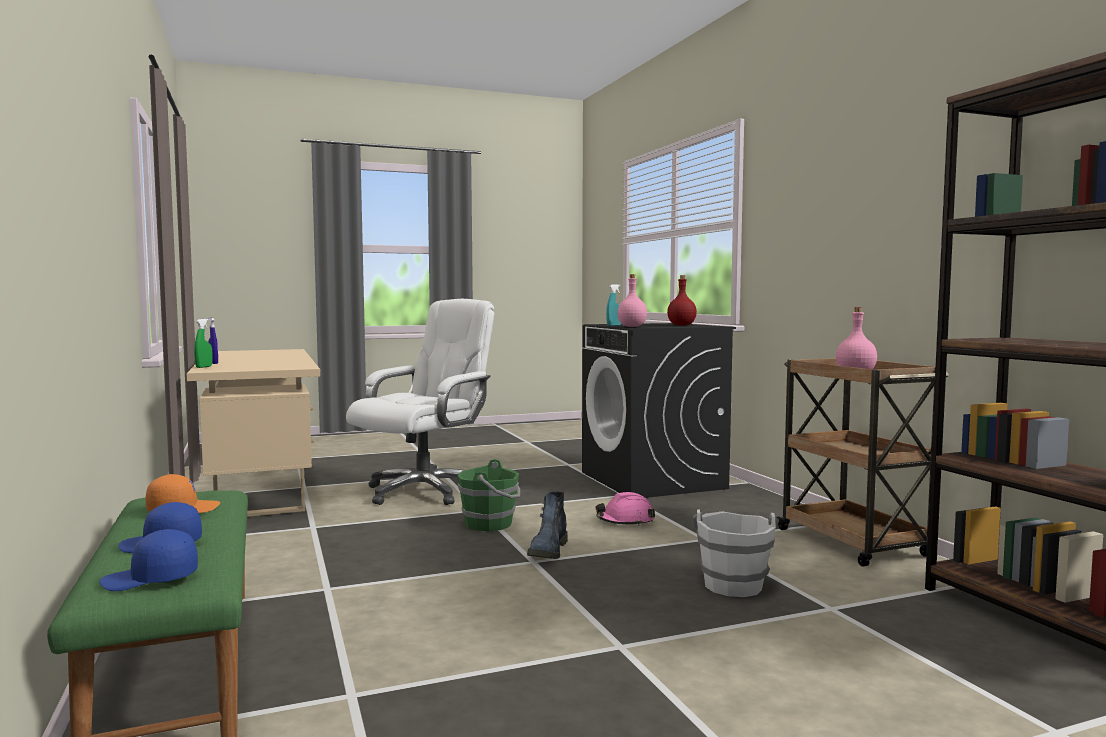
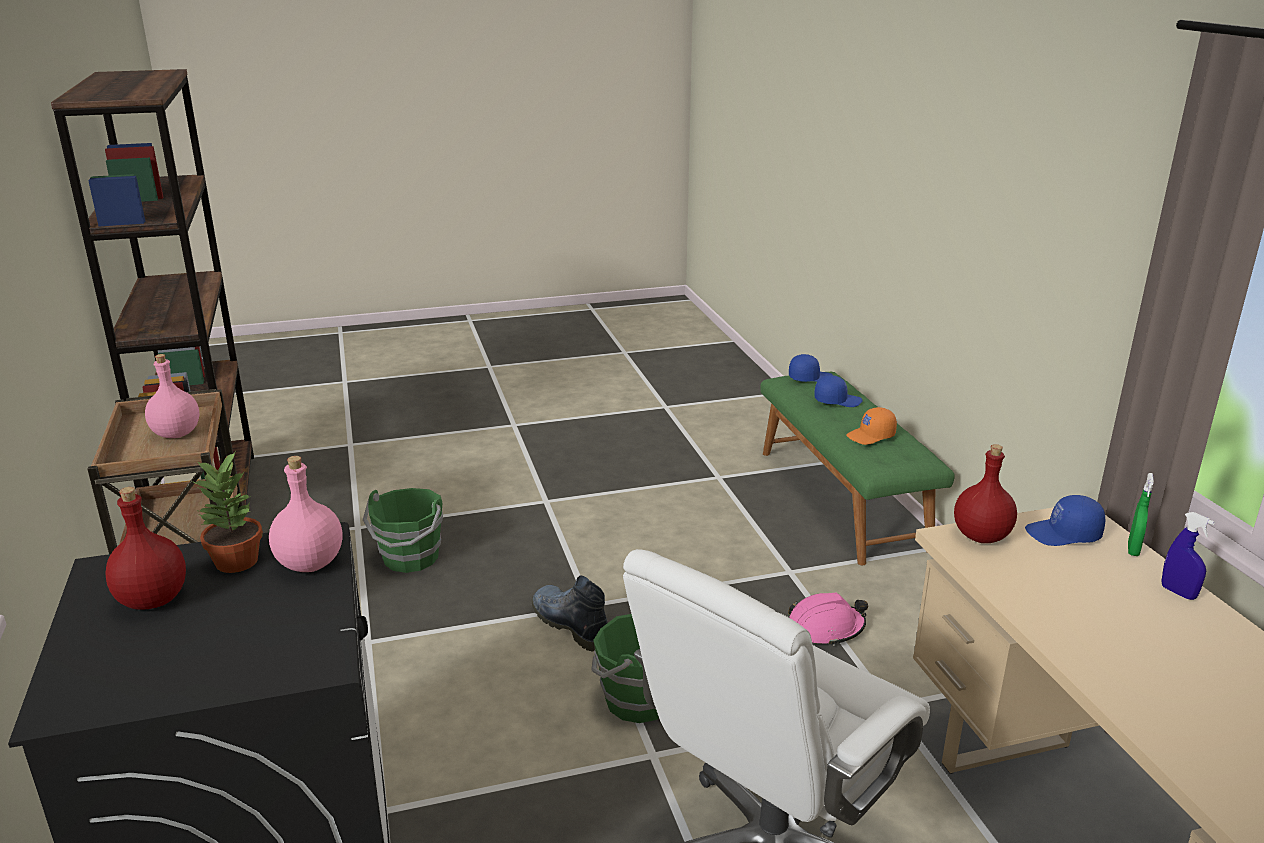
camera: 175 degrees left, 20 degrees up
(233, 368) = (1063, 534): none -> blue cap
(284, 367) = (982, 536): none -> red bottle
(548, 551) = (569, 624): boot -> boot turned 60 degrees counterclockwise
(614, 325) = (322, 603): turquoise spray bottle -> none
(625, 521) = (439, 697): pink hard hat -> pink hard hat (825, 629)
(664, 326) = (238, 562): none -> potted plant
(733, 585) = (410, 558): white bucket -> green bucket

